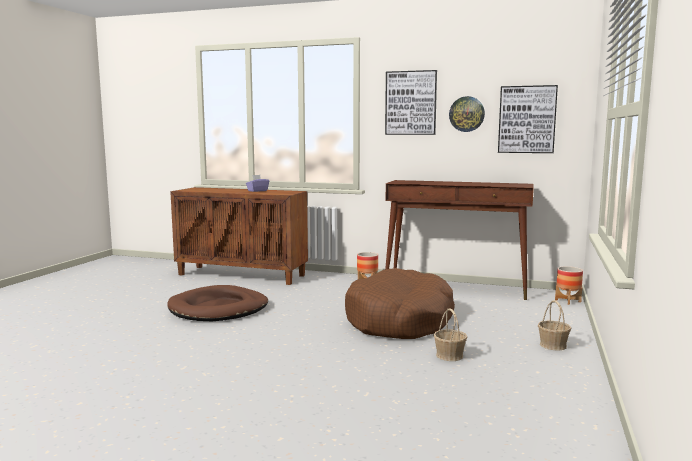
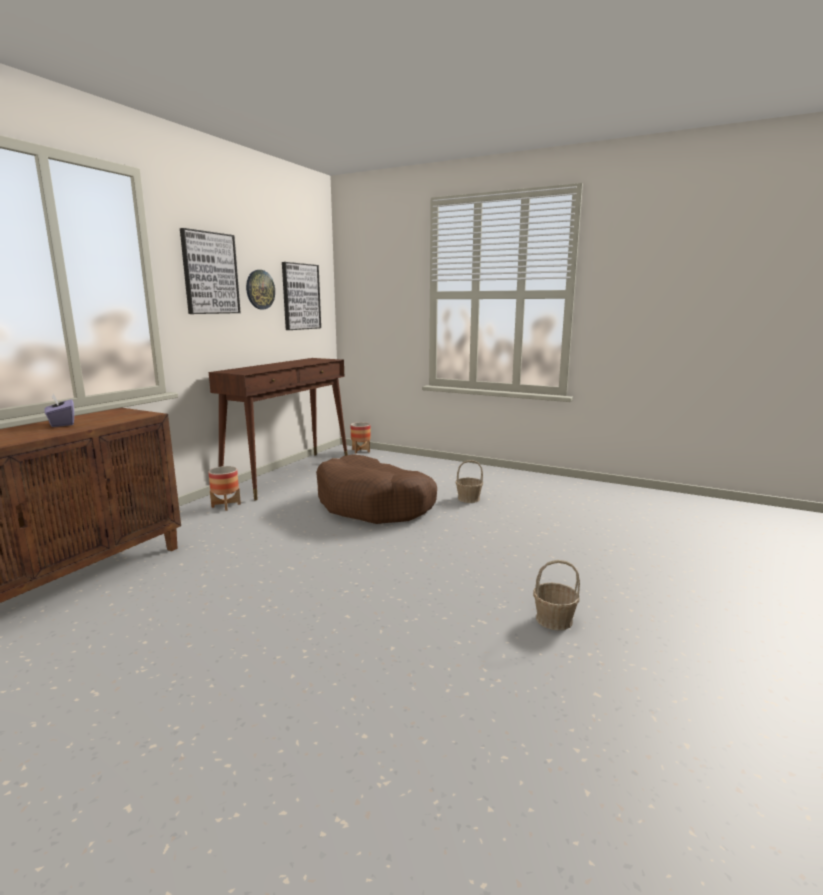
camera: 80 degrees left, 5 degrees up
(219, 309) = (250, 602): brown dog bed -> none
(553, 345) = (454, 470): basket -> basket (553, 619)

